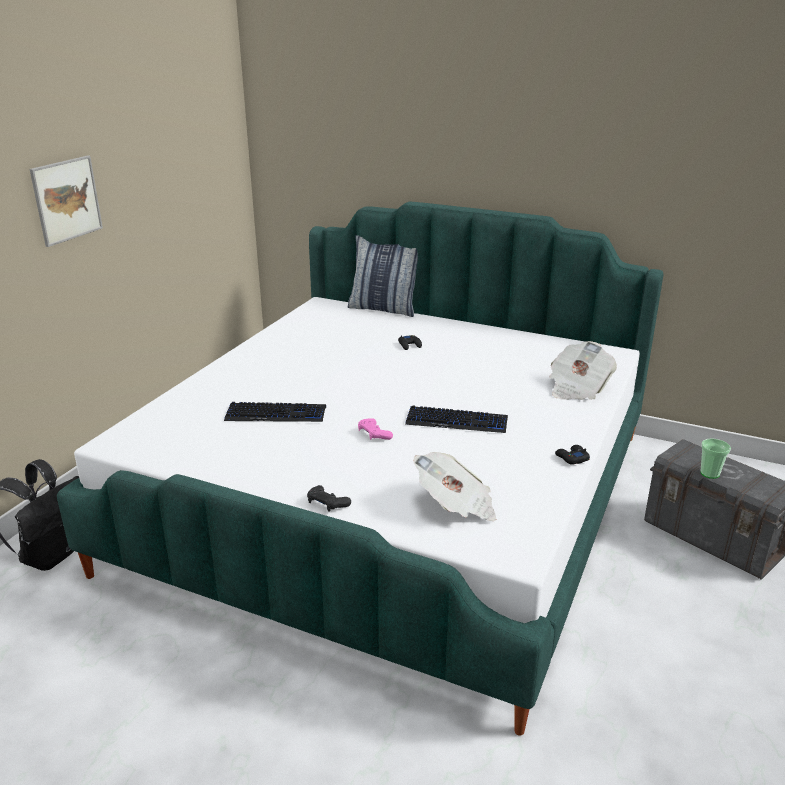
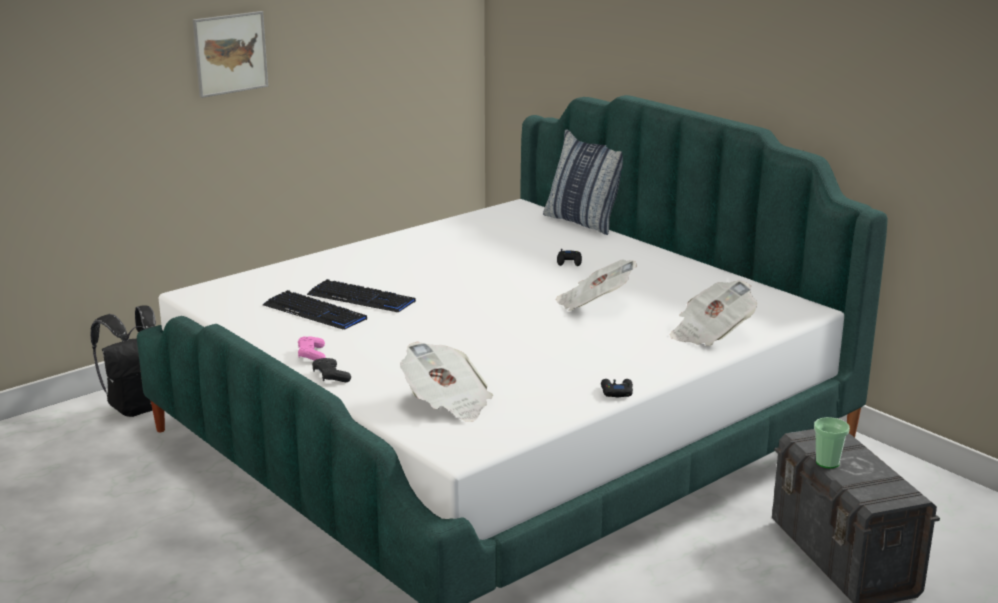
camera: 25 degrees right, 5 degrees down
(374, 434) = (436, 333): pink game controller -> pink game controller (312, 355)
(457, 421) = (534, 338): keyboard -> keyboard (315, 312)
(468, 379) = (594, 304): none -> newspaper

